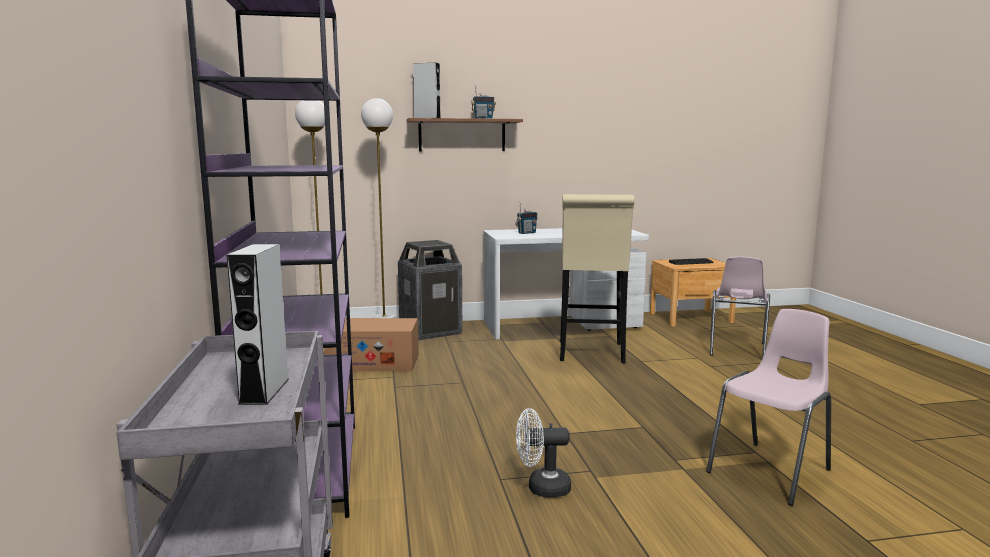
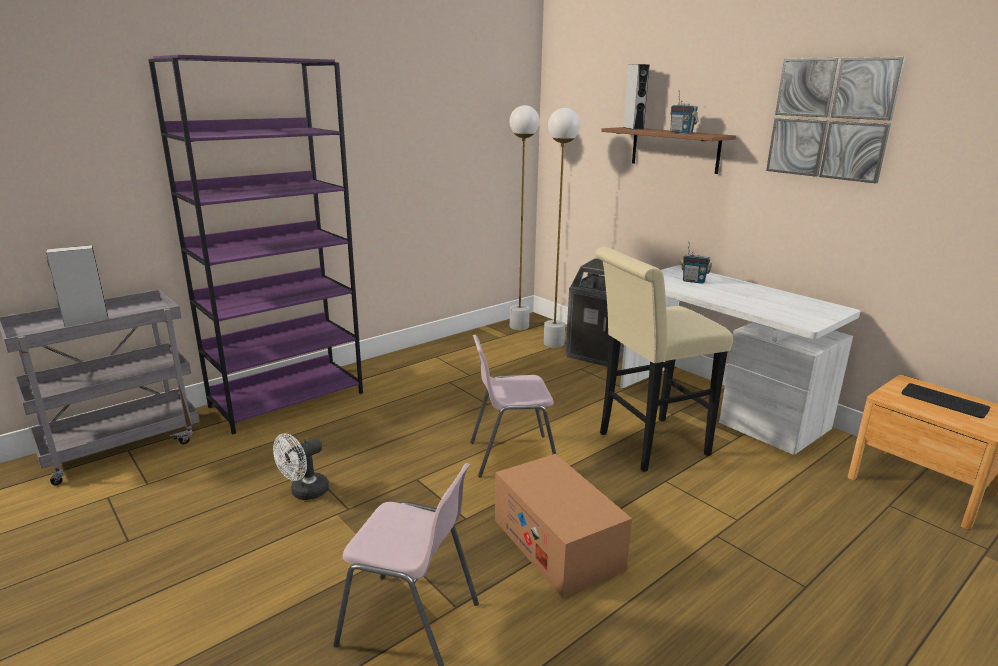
camera: 60 degrees right, 10 degrees up
(374, 362) = (492, 358): cardboard box -> cardboard box (557, 543)
(541, 488) = (304, 493): white fan -> white fan turned 105 degrees counterclockwise
(582, 105) = (830, 119): none -> picture
(736, 349) = (825, 548): pink chair -> pink chair (512, 456)

